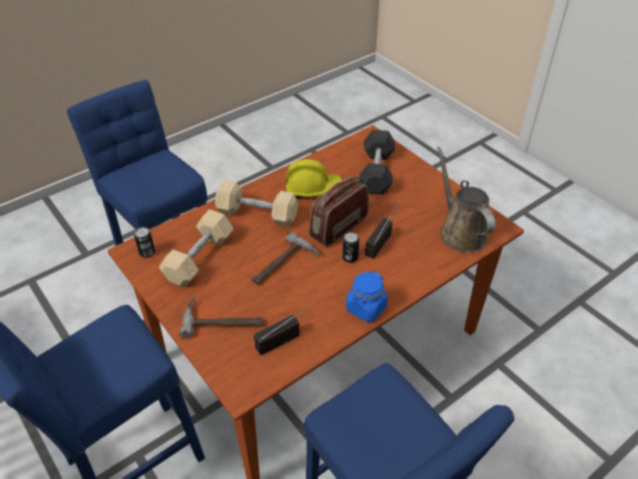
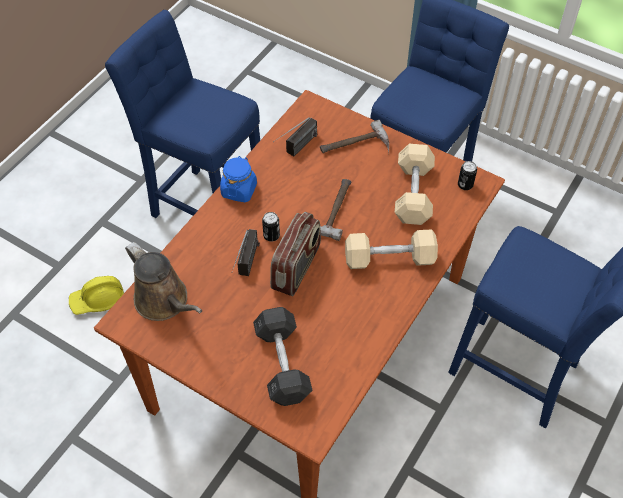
camera: 160 degrees right, 10 degrees up
(313, 189) = (347, 312): yellow hard hat -> yellow hard hat (98, 300)

